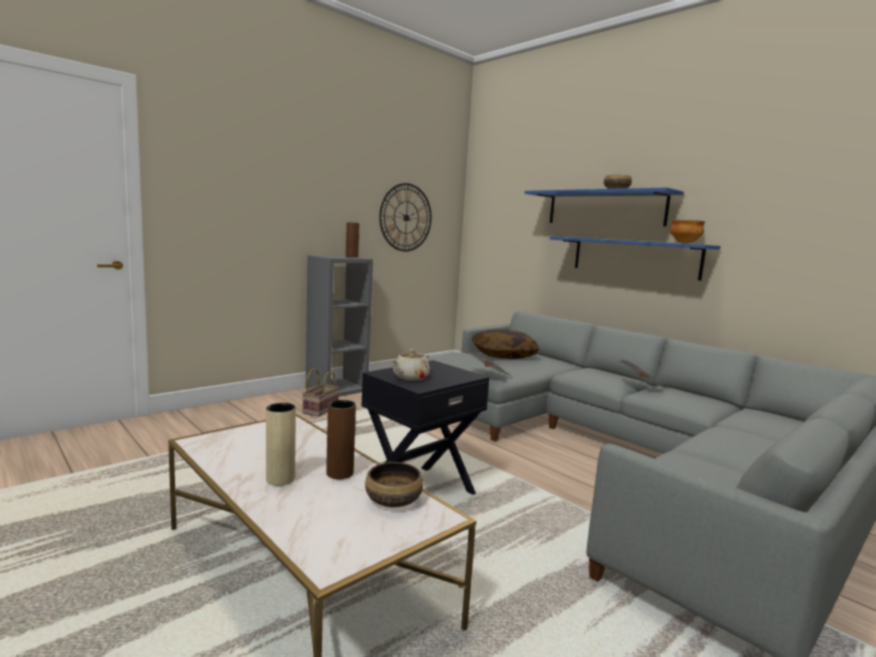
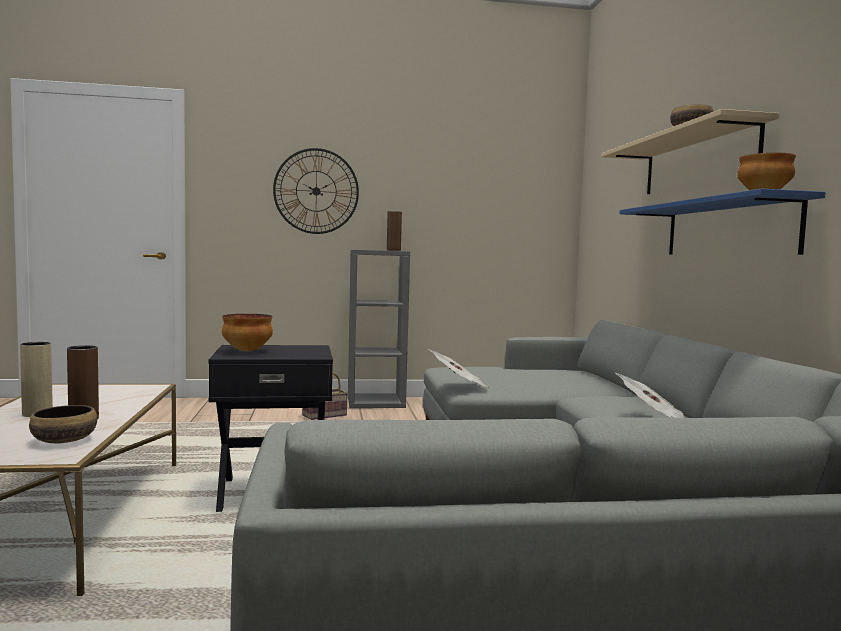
camera: 35 degrees right, 5 degrees down
(406, 217) = (485, 206): wall clock -> wall clock (316, 191)
(410, 377) = (247, 351): beige teapot -> bowl
(504, 355) = (537, 372): pillow -> none
(605, 208) = (698, 161): blue shelf -> beige shelf

